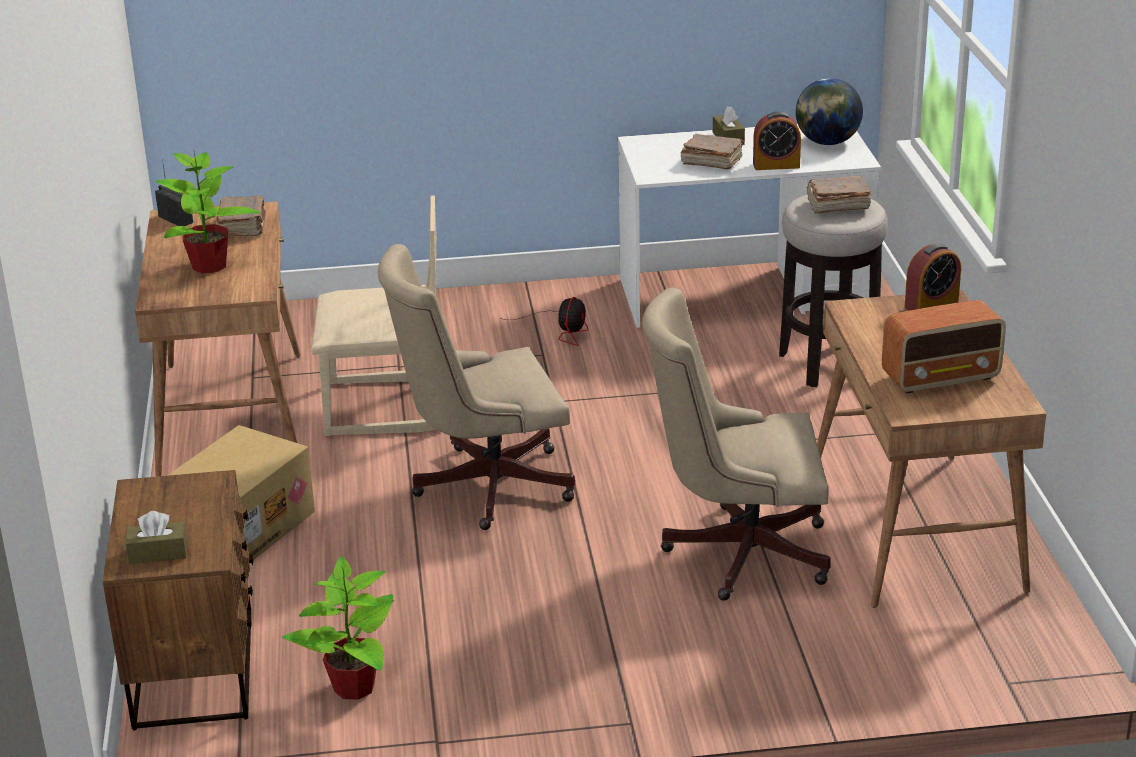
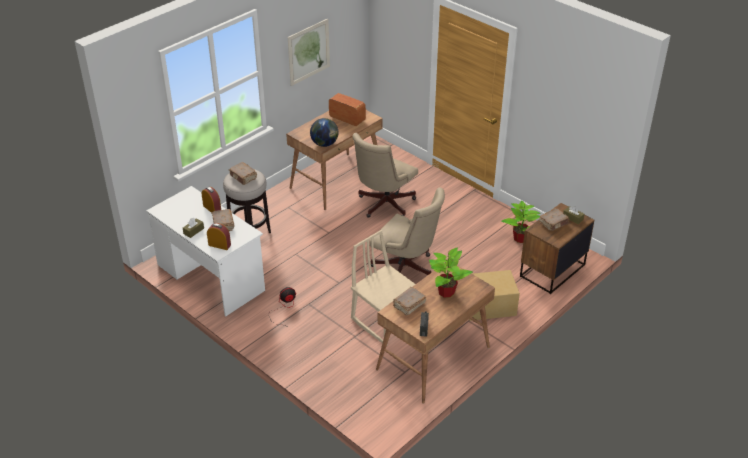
camera: 130 degrees left, 10 degrees up
(188, 516) = (553, 223): none -> brown book
(737, 552) = (383, 205): beige office chair -> beige office chair turned 75 degrees clockwise
(827, 142) = (177, 206): globe -> globe (324, 144)
(931, 305) = (303, 135): alarm clock -> alarm clock (219, 245)
(1076, 171) = (309, 52): none -> picture

